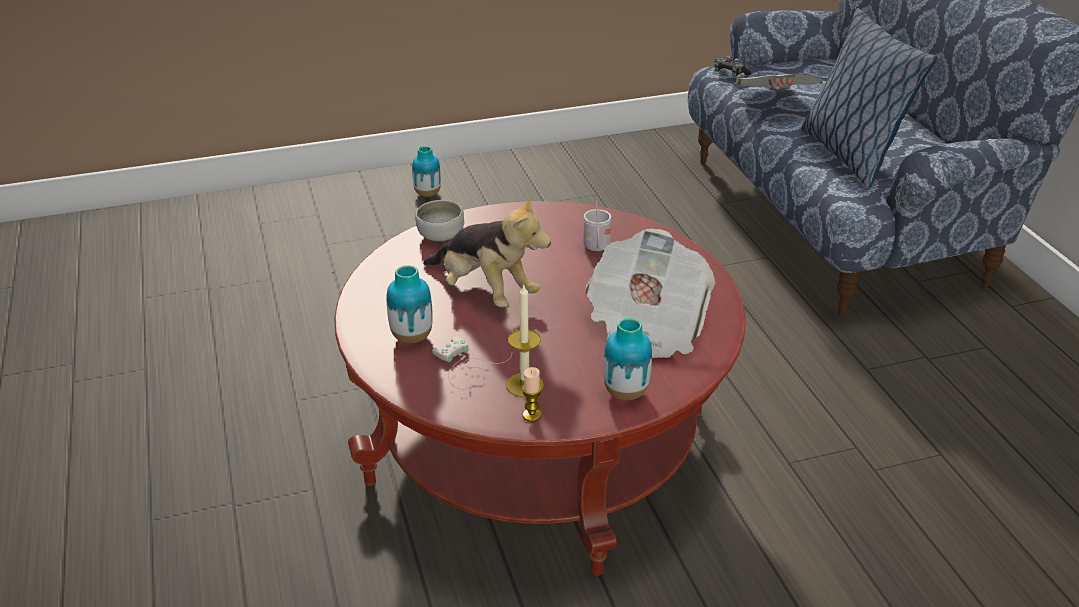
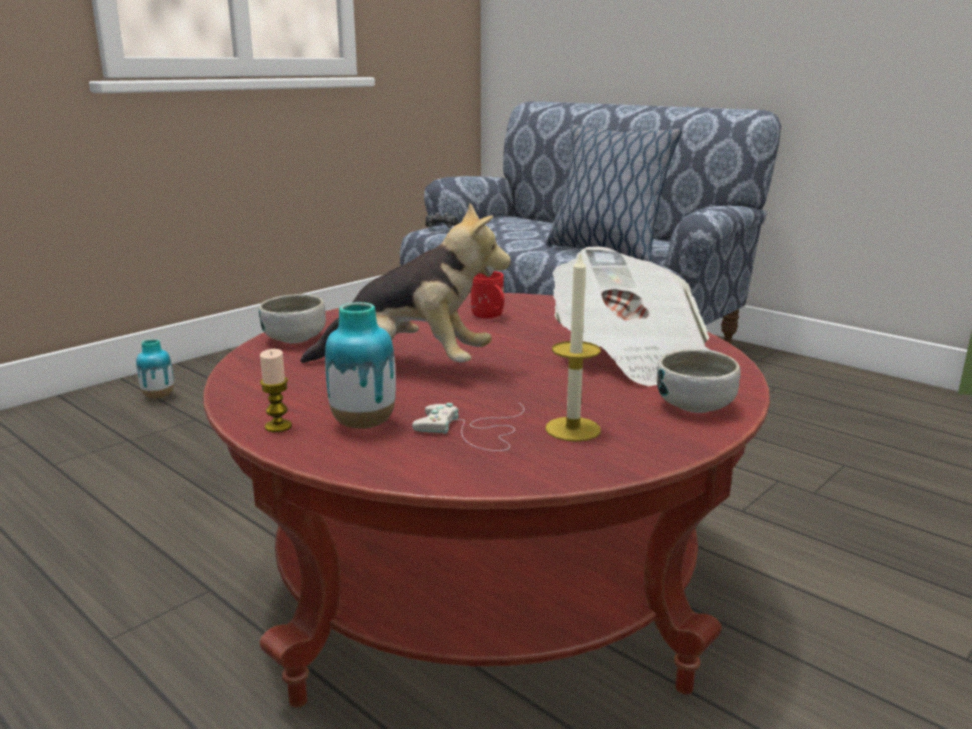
camera: 30 degrees left, 15 degrees down
(532, 415) = (624, 453): candle -> candle (278, 426)
(596, 248) = (489, 317): white mug -> red mug
(625, 393) = (695, 406): vase -> bowl
(774, 103) = (503, 236): newspaper -> none

